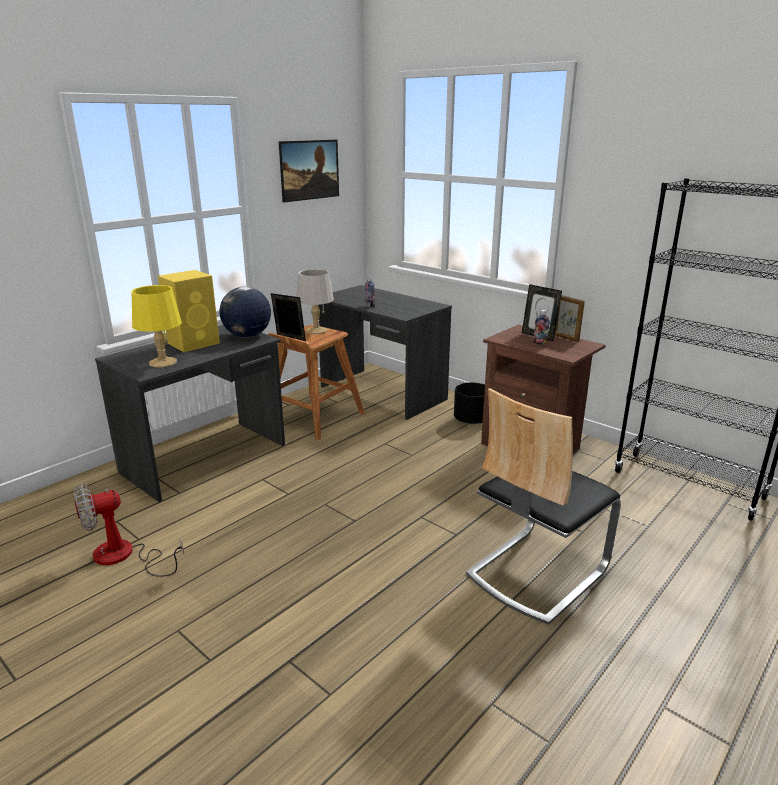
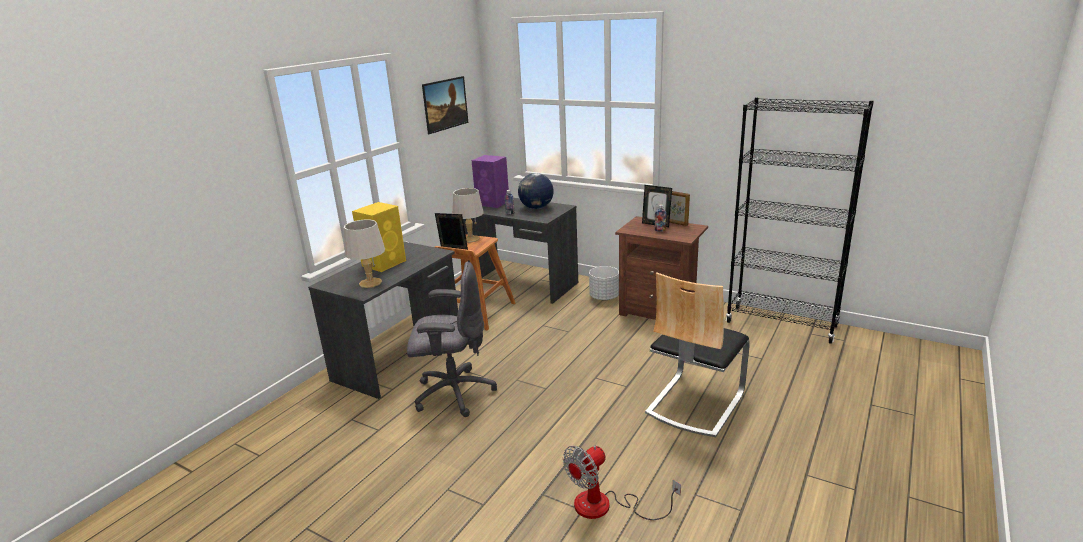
camera: 10 degrees left, 0 degrees up
(124, 556) = (374, 444): fan -> fan (605, 506)
(163, 362) = (370, 283): yellow table lamp -> grey table lamp
(244, 509) = (453, 393): none -> grey office chair
(247, 336) = (425, 252): globe -> globe (536, 208)
(357, 293) = (493, 203): none -> purple speaker
(471, 420) = (604, 297): black planter -> white planter

